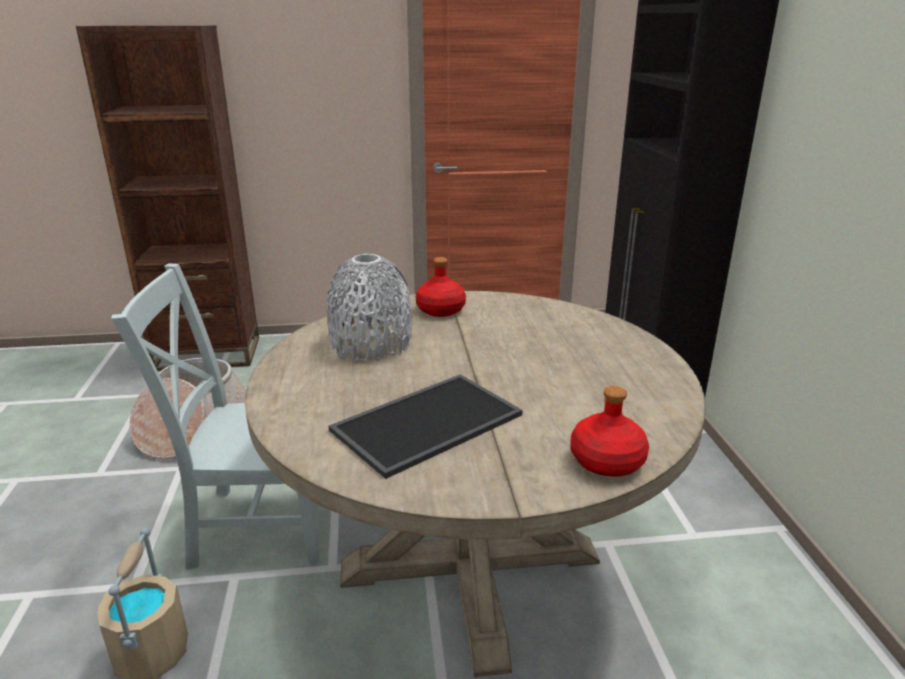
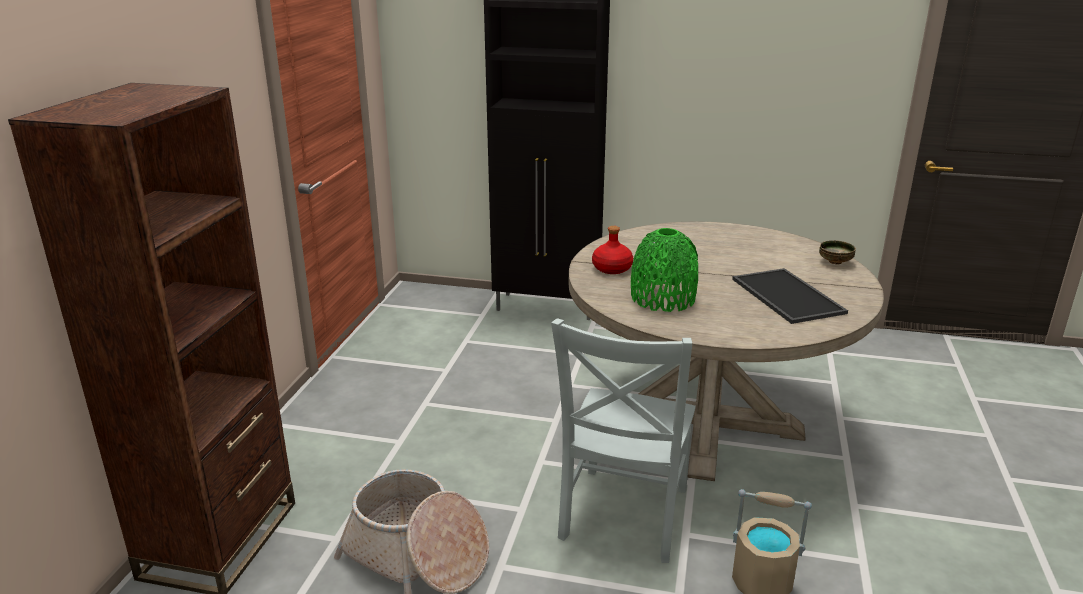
camera: 70 degrees left, 0 degrees up
(371, 343) = (662, 298): grey vase -> green vase
(607, 461) = (835, 262): red bottle -> bowl

